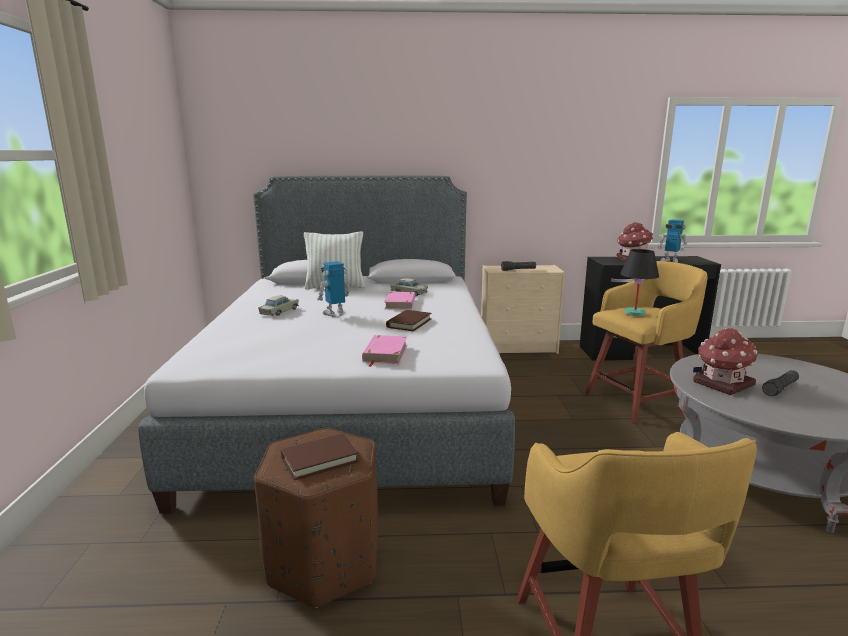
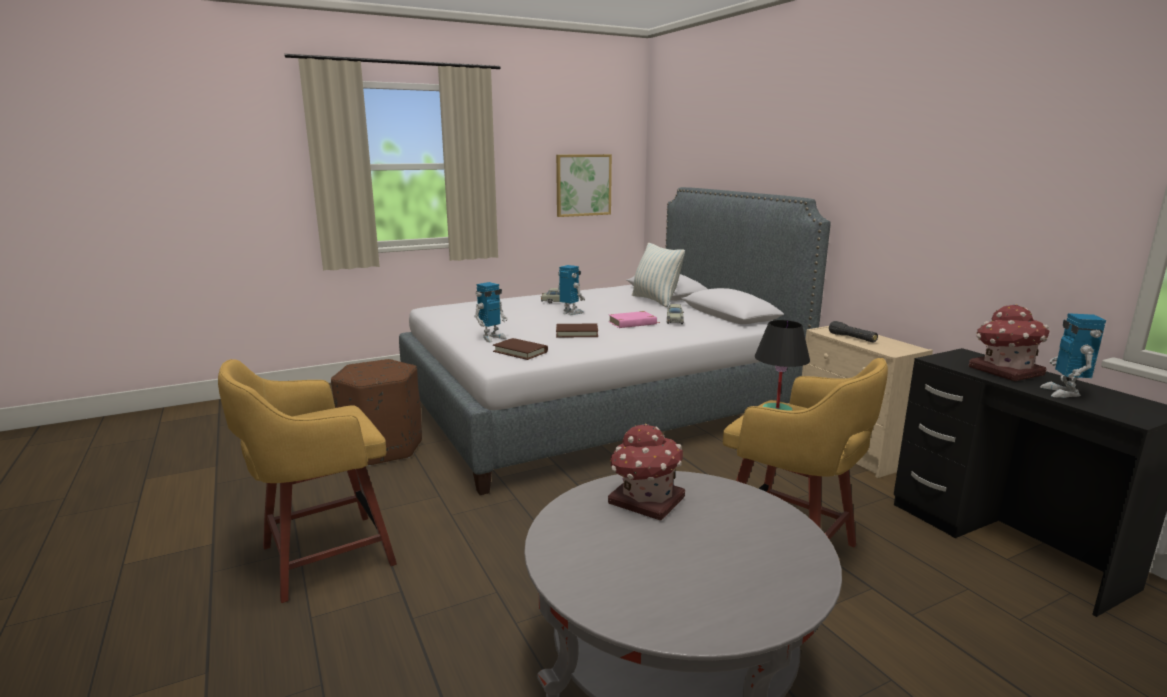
camera: 65 degrees right, 0 degrees up
(155, 180) = (583, 185): none -> picture
(320, 459) = (369, 371): brown book -> brown book (520, 352)
(385, 353) = (491, 338): pink book -> toy robot
(780, 389) = (669, 540): black flashlight -> none

